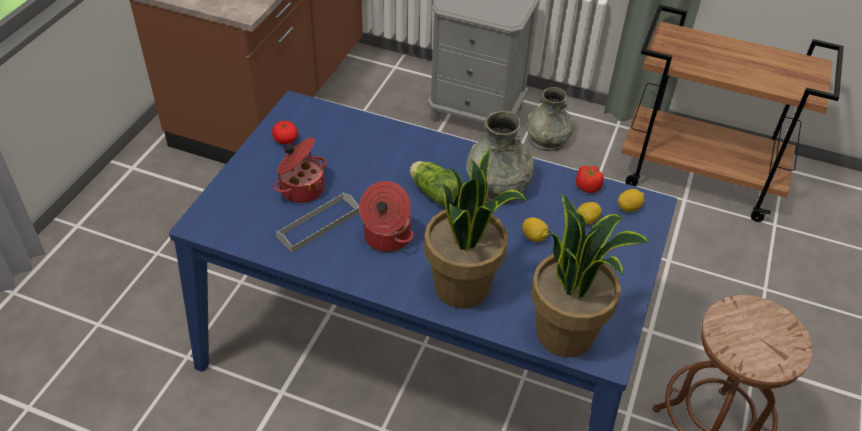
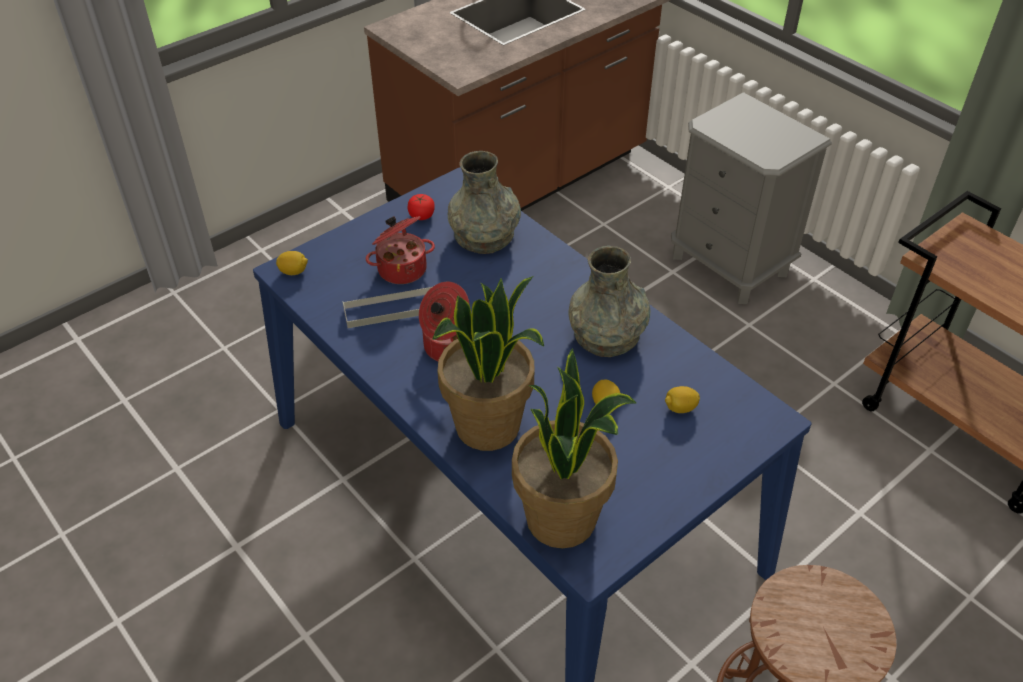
camera: 30 degrees right, 0 degrees up
(433, 192) = (531, 317): lettuce -> none
(547, 138) = (797, 320): grey vase -> grey vase (484, 234)
(587, 187) = (709, 372): tomato -> none
(629, 207) = (742, 412): lemon -> lemon (294, 271)

